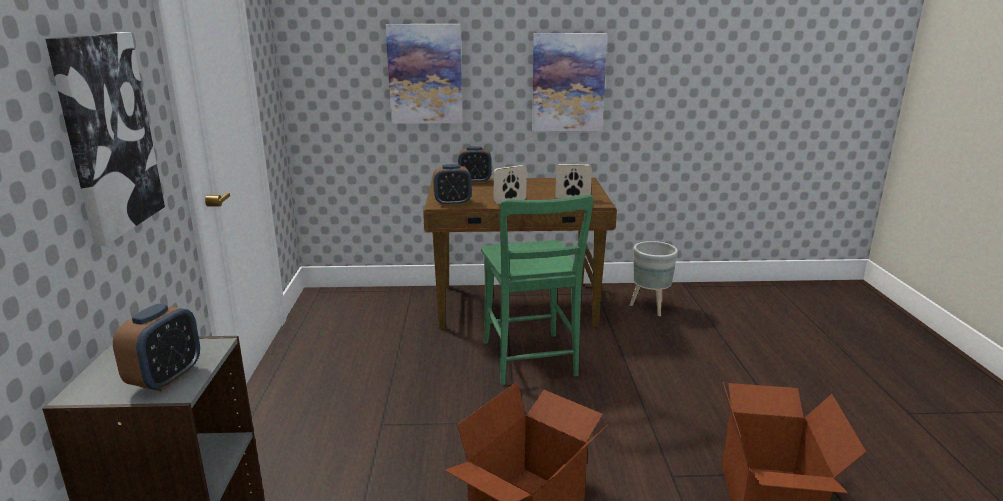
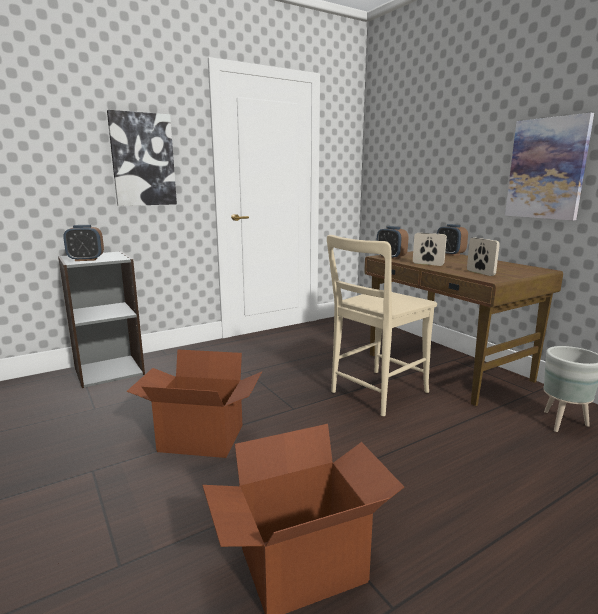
camera: 60 degrees right, 5 degrees down
(425, 74) = (435, 164): picture -> none
(530, 361) = (375, 393): green chair -> beige chair

